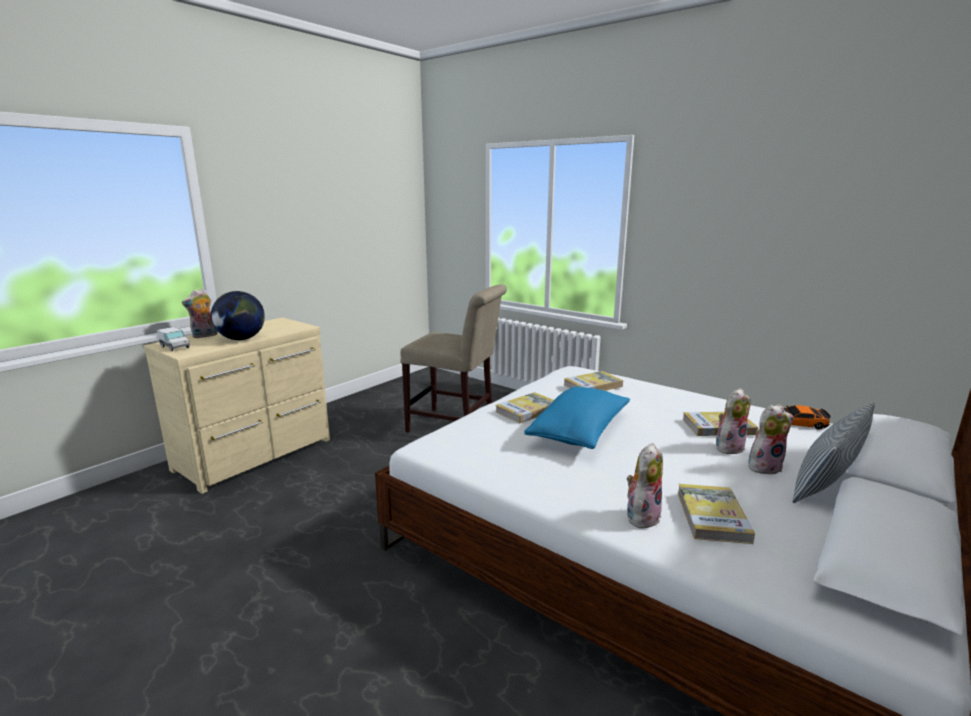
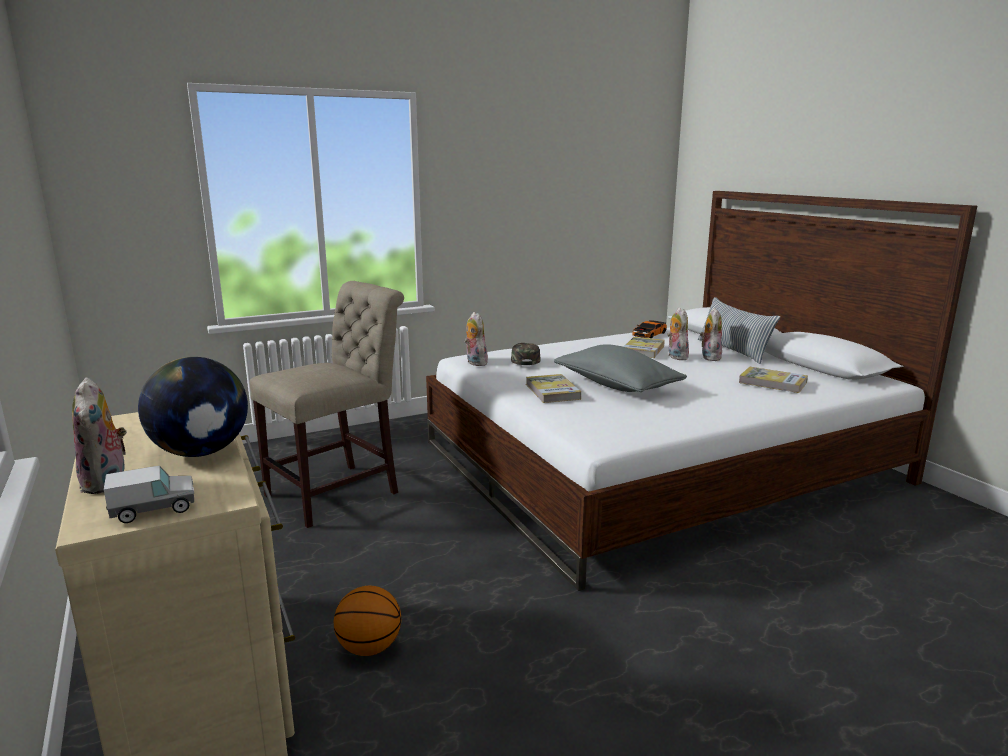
camera: 65 degrees left, 0 degrees up
(291, 487) = (369, 647): none -> basketball
(579, 432) = (616, 386): blue pillow -> grey pillow
(593, 385) = (524, 359): book -> green cap
(641, 516) = (765, 398): plush toy -> plush toy (474, 362)

